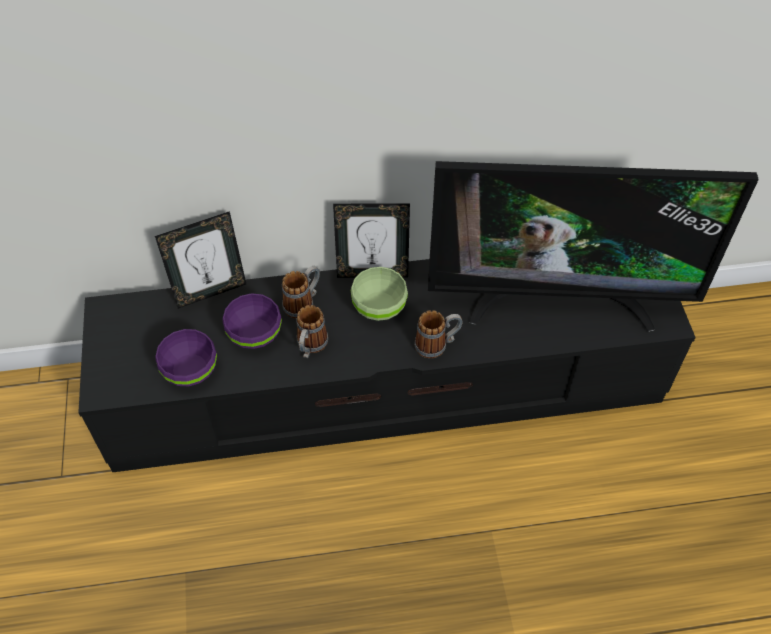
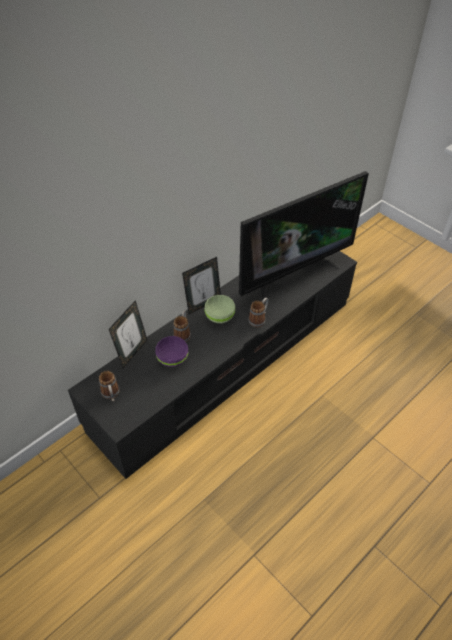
camera: 35 degrees left, 5 degrees down
(190, 370) = (155, 392): purple bowl -> none
(310, 347) = (204, 350): mug -> mug (111, 395)

